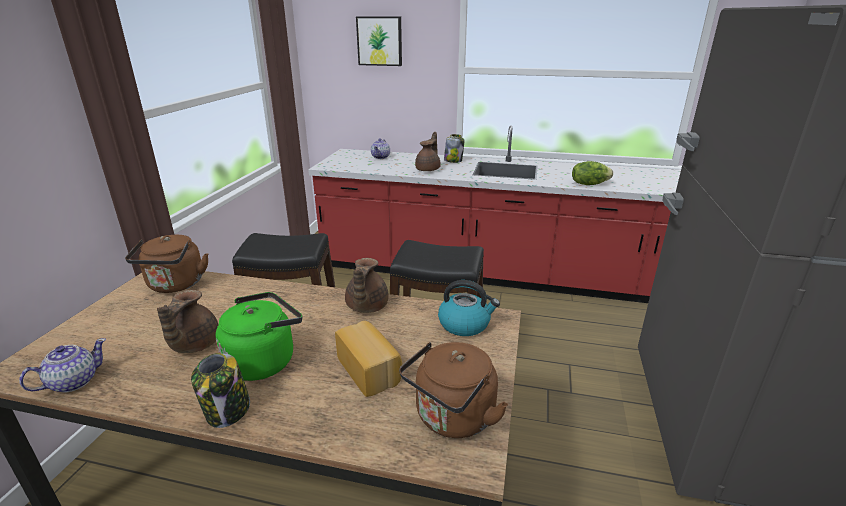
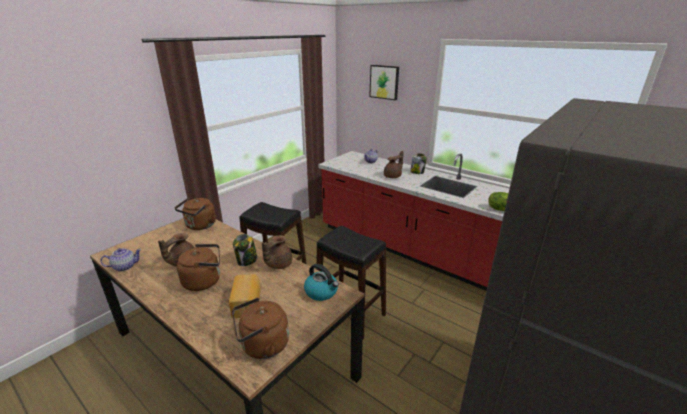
camera: 25 degrees right, 0 degrees up
(227, 411) = (169, 302): jar -> jar (247, 261)
(264, 360) = (204, 281): green kettle -> brown kettle

